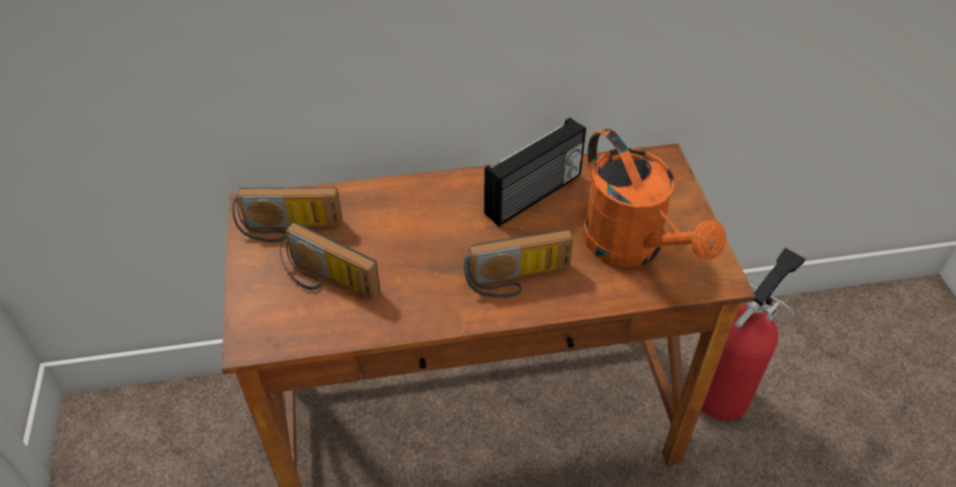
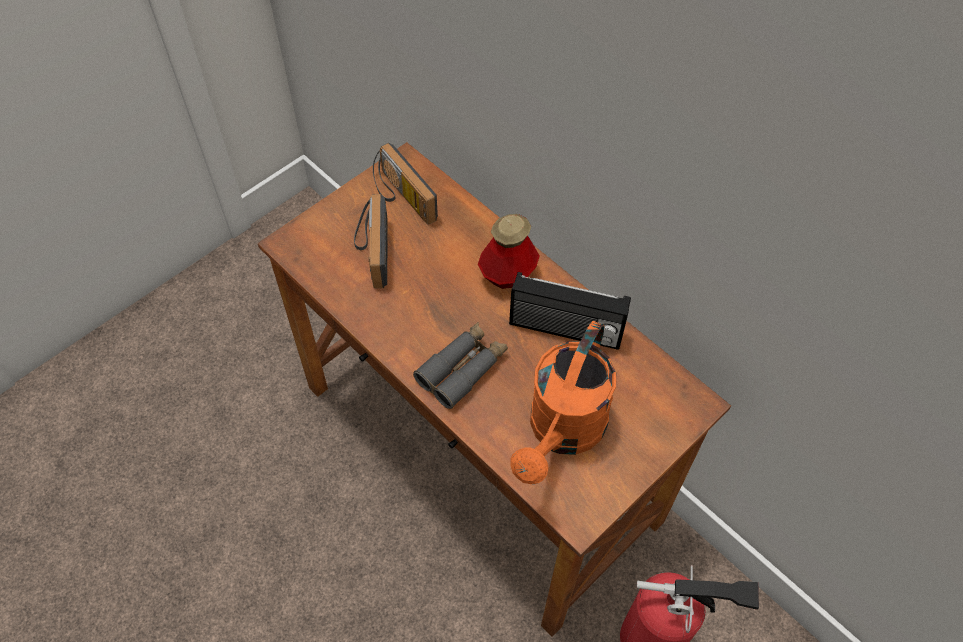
camera: 55 degrees right, 10 degrees up
(446, 201) = (507, 274): none -> bottle
(518, 280) = (462, 369): radio -> grey binoculars

